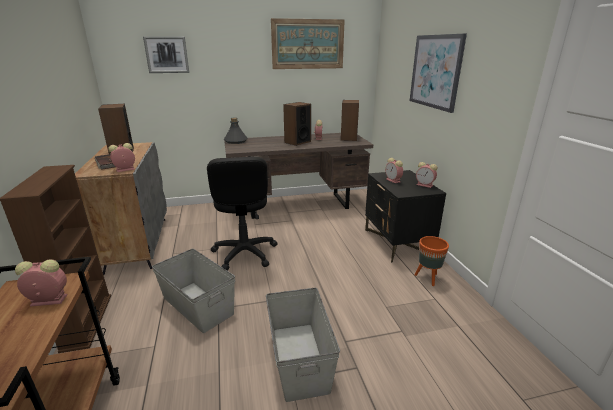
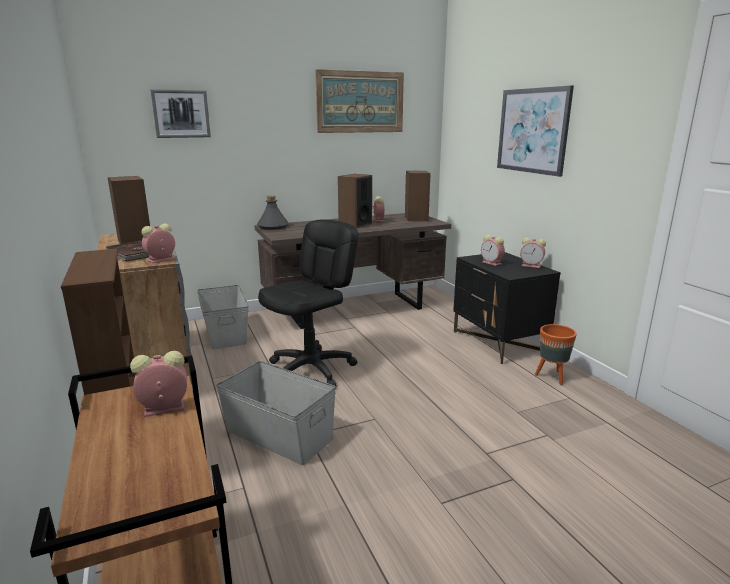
camera: 10 degrees left, 5 degrees down
(244, 253) = (311, 369): black office chair -> black office chair turned 120 degrees counterclockwise
(300, 358) = (440, 477): grey storage box -> grey storage box (225, 332)

